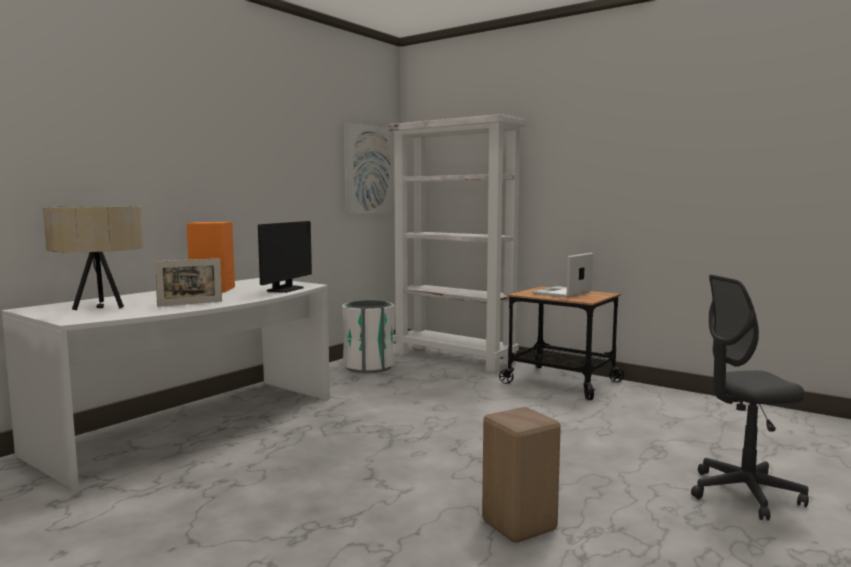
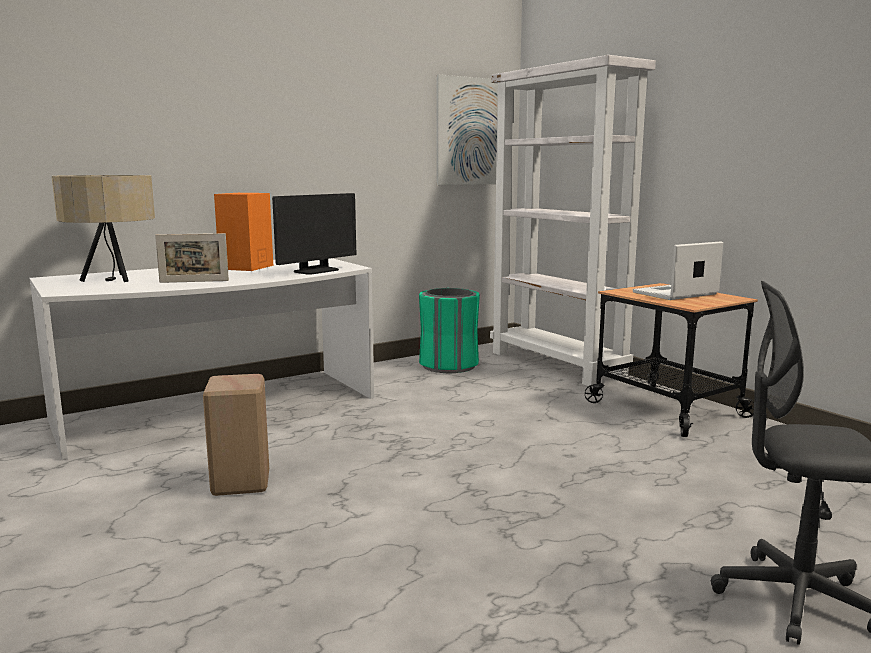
camera: 20 degrees right, 5 degrees up
(368, 367) = (449, 365): white trash can -> green trash can
(518, 526) = (446, 582): beige stool -> beige stool (239, 484)

